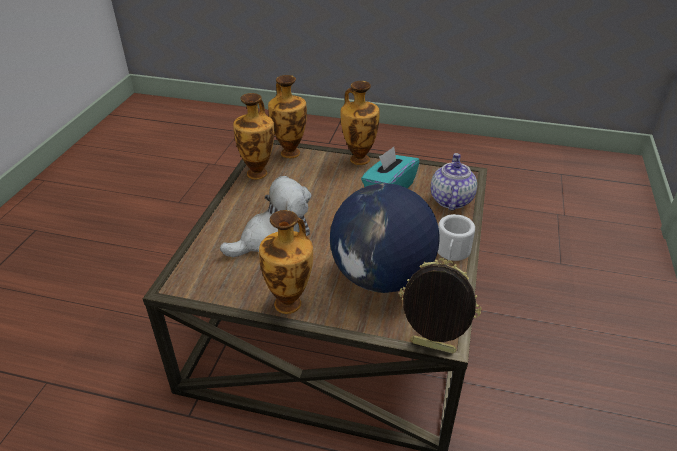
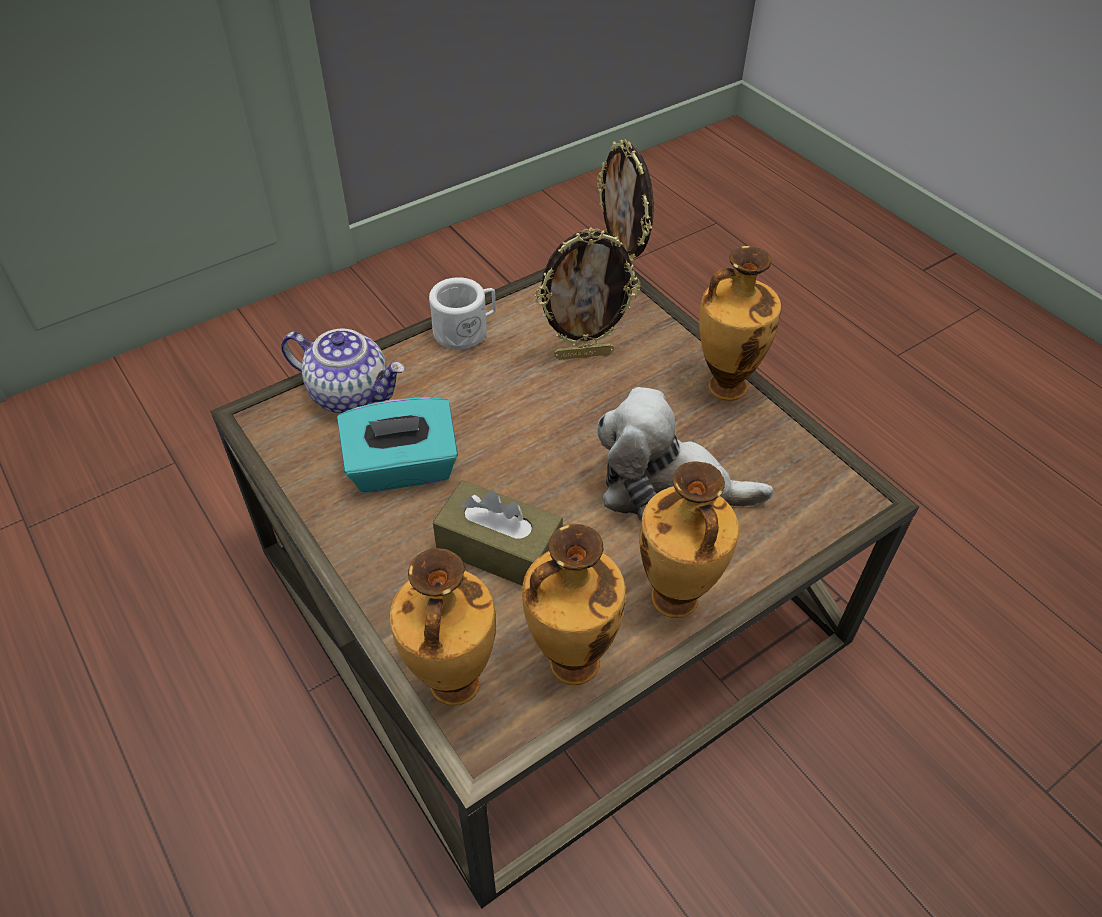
camera: 140 degrees left, 10 degrees up
(319, 187) = (499, 549): none -> brown tissue box
(358, 159) = (357, 568): vase -> vase (674, 601)
(381, 277) = (584, 354): globe -> picture frame
(450, 199) = (351, 394): teapot -> teapot turned 120 degrees counterclockwise

